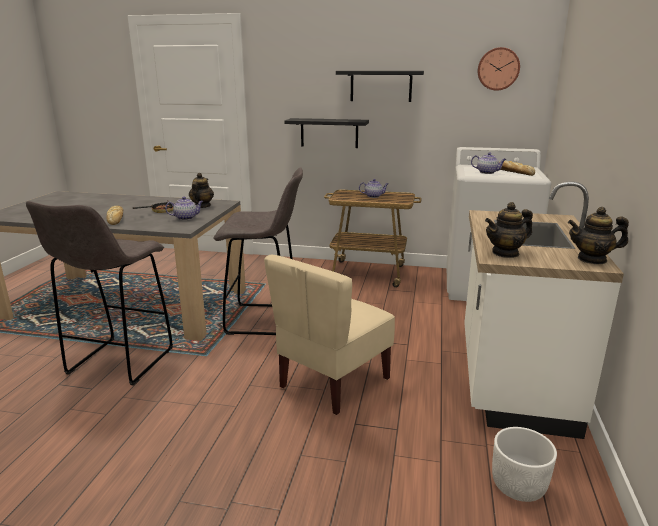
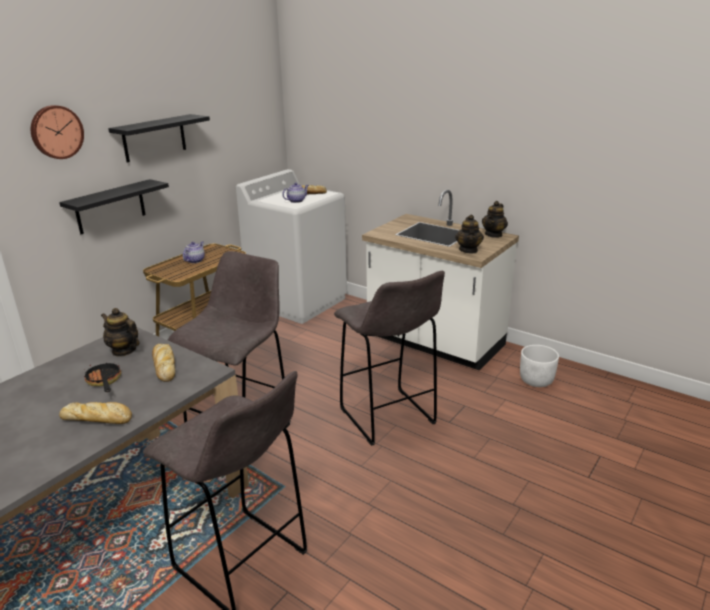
camera: 65 degrees left, 5 degrees up
(186, 218) = (164, 366): teapot -> bread
(333, 382) = (388, 418): beige chair -> grey stool
(498, 69) = (246, 102): wall clock -> wall clock (56, 132)

